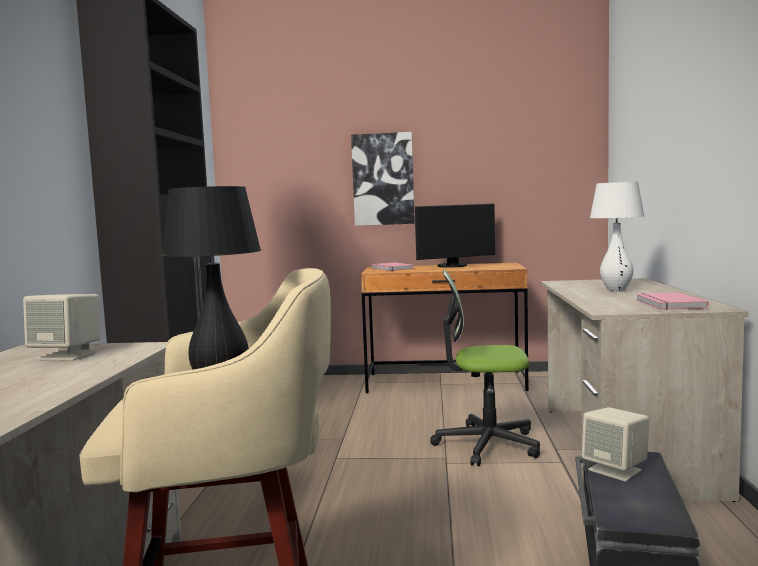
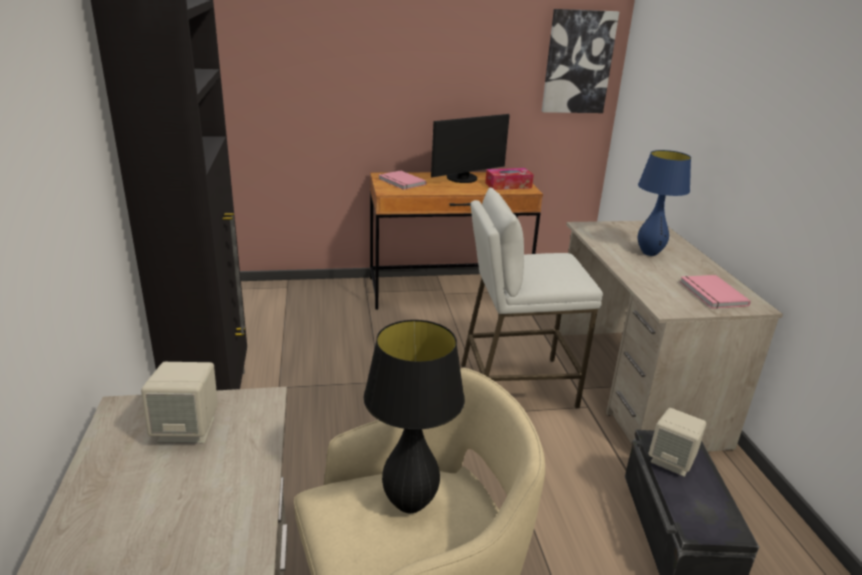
camera: 15 degrees left, 20 degrees up
(383, 179) = (391, 77): picture -> picture (578, 62)
(486, 444) = (516, 385): office chair -> white stool
(495, 267) = (508, 185): none -> tissue box
(616, 290) = (649, 253): white table lamp -> blue table lamp

